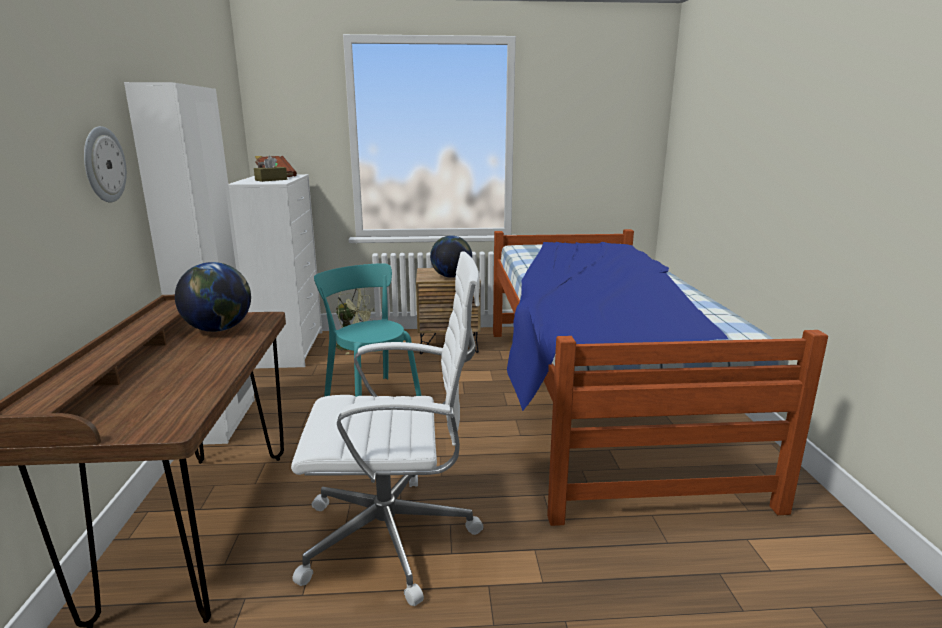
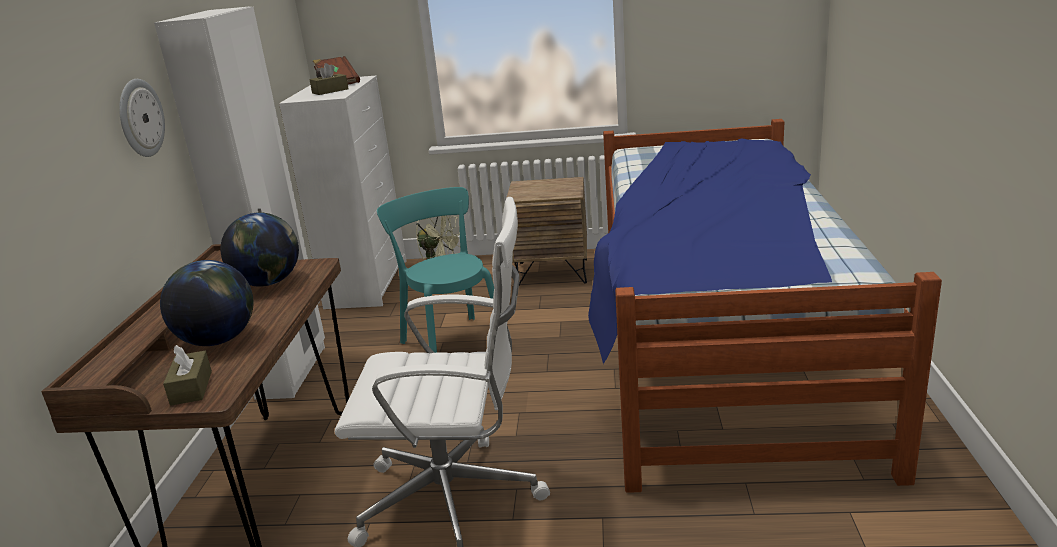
camera: 10 degrees right, 5 degrees up
(146, 419) = (191, 388): none -> brown tissue box
(451, 276) = (549, 192): globe -> globe (218, 340)

